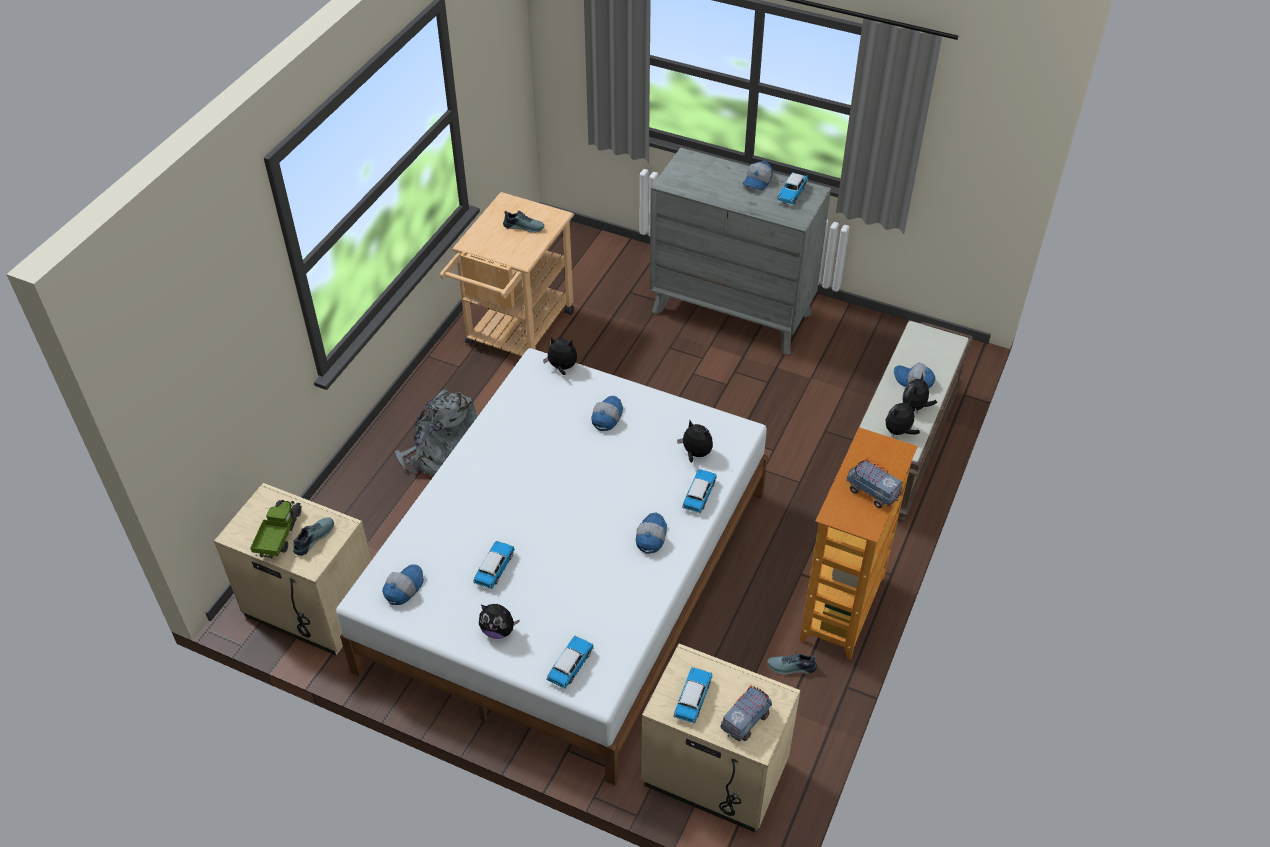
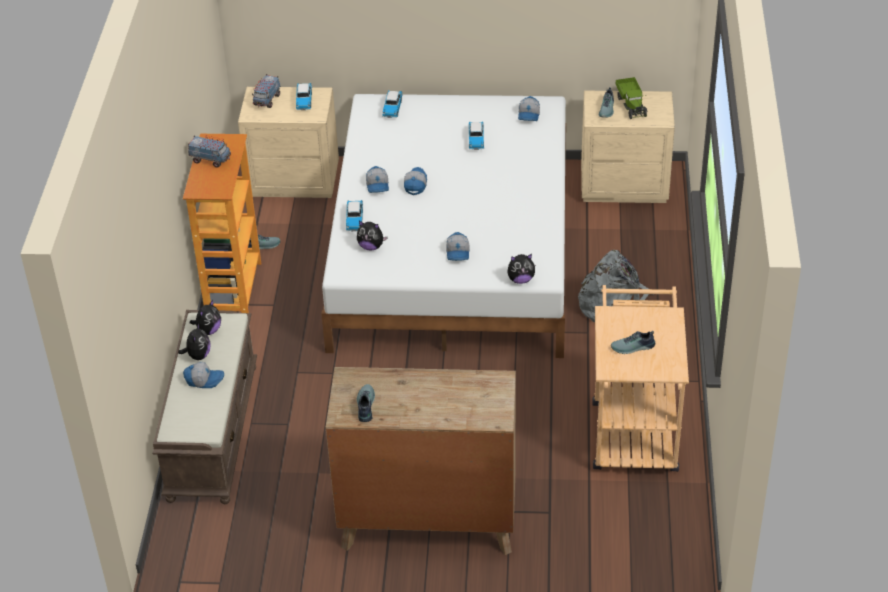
camera: 160 degrees right, 5 degrees down
(498, 630) = (450, 112): plush toy -> none
(732, 312) = (428, 522): grey dresser -> brown dresser
(758, 182) = (406, 410): cap -> cap (415, 184)
(791, 194) = (364, 406): toy car -> shoe

